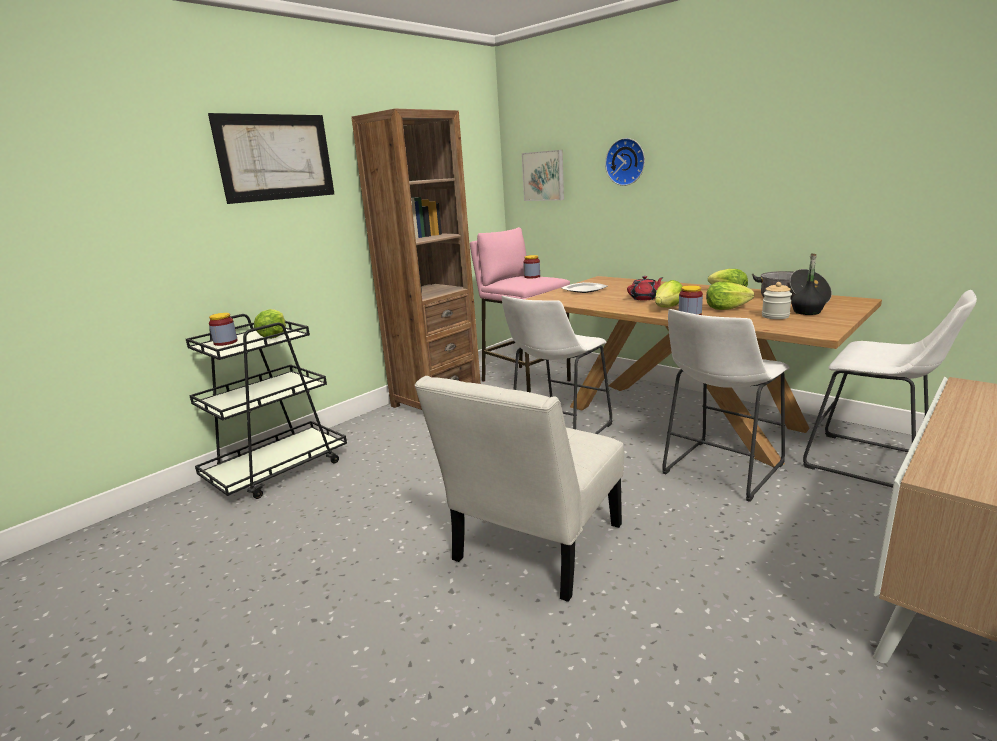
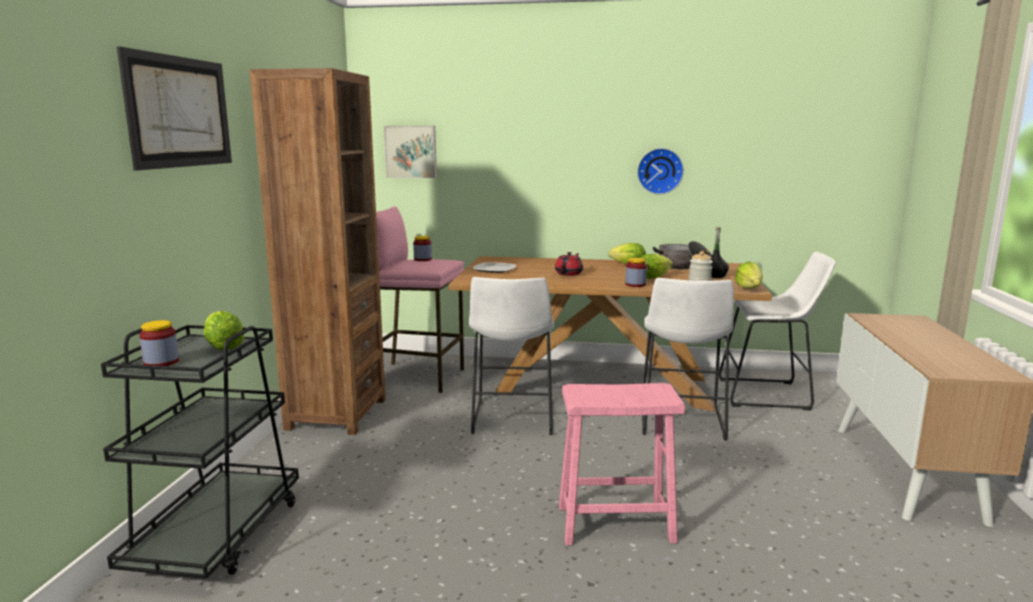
camera: 35 degrees left, 5 degrees down
(533, 548) = (615, 524): white chair -> pink stool
(626, 162) = (511, 142): wall clock -> wall clock (660, 171)
(668, 308) = (606, 280): lettuce -> lettuce (749, 289)

